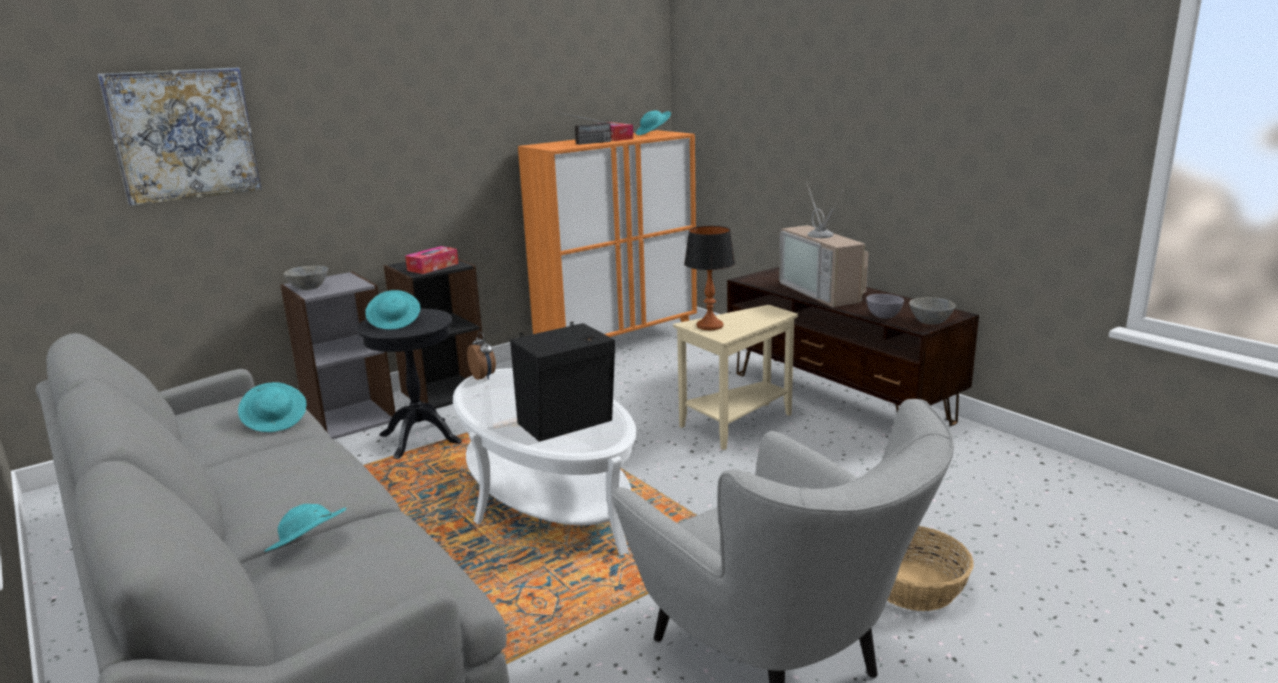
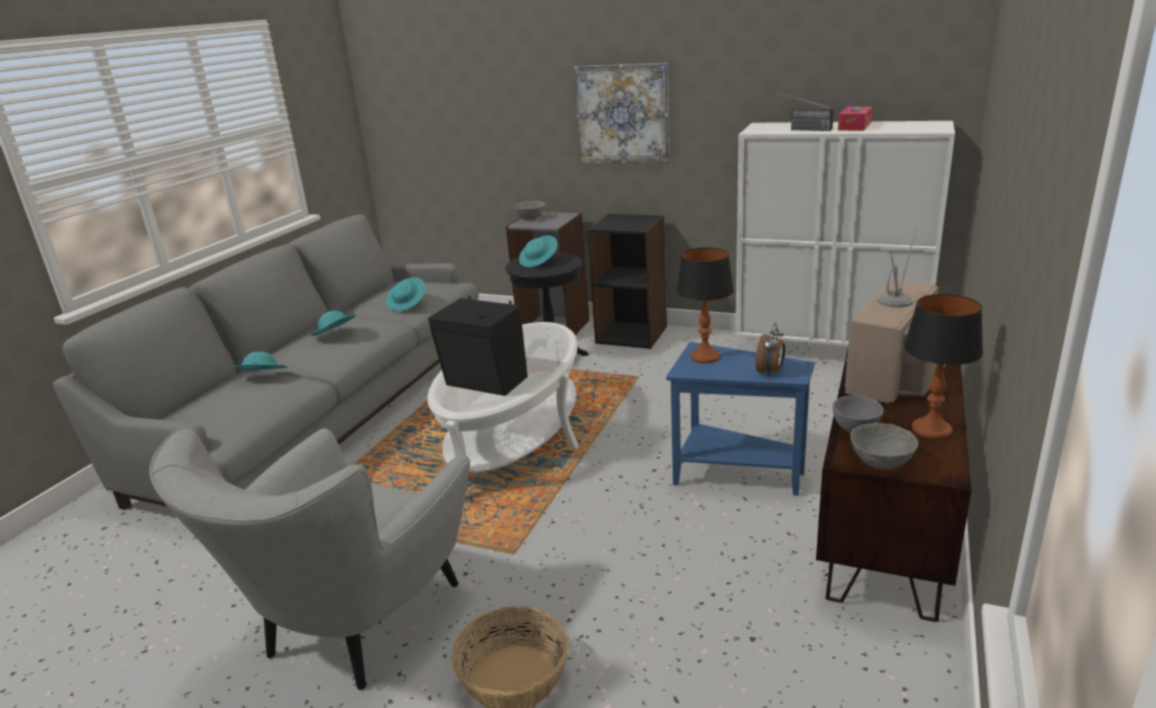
camera: 60 degrees right, 5 degrees up
(184, 135) = (480, 90): picture -> picture (623, 114)
(433, 267) = (622, 224): tissue box -> none
(484, 377) = (540, 326): alarm clock -> alarm clock (770, 372)
(618, 342) = (829, 352): orange cabinet -> white cabinet
(653, 133) = (918, 126): turquoise hat -> turquoise hat (335, 336)
(736, 425) = (733, 473): beige side table -> blue side table
(904, 304) = (931, 430): none -> table lamp

